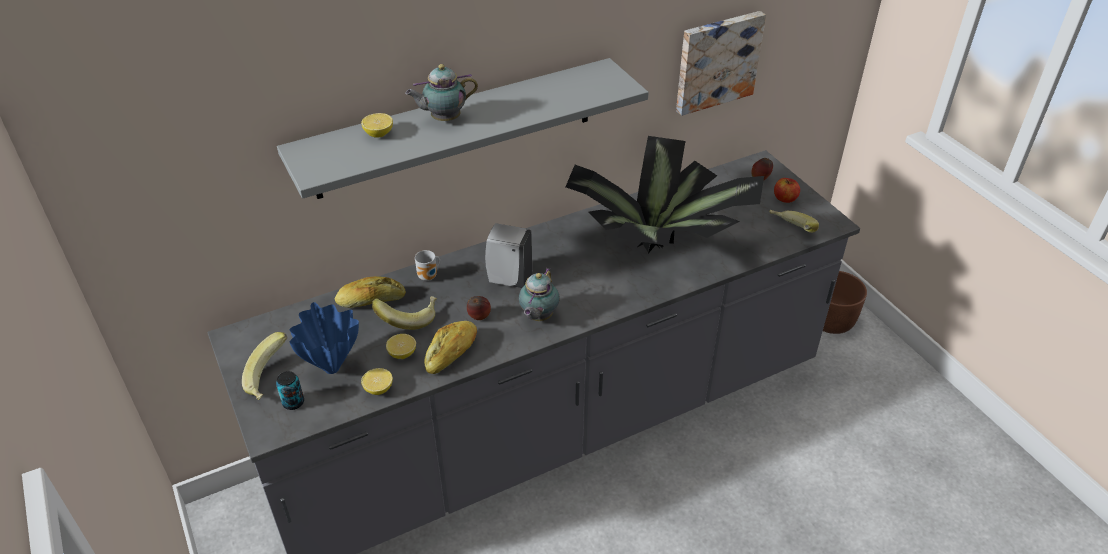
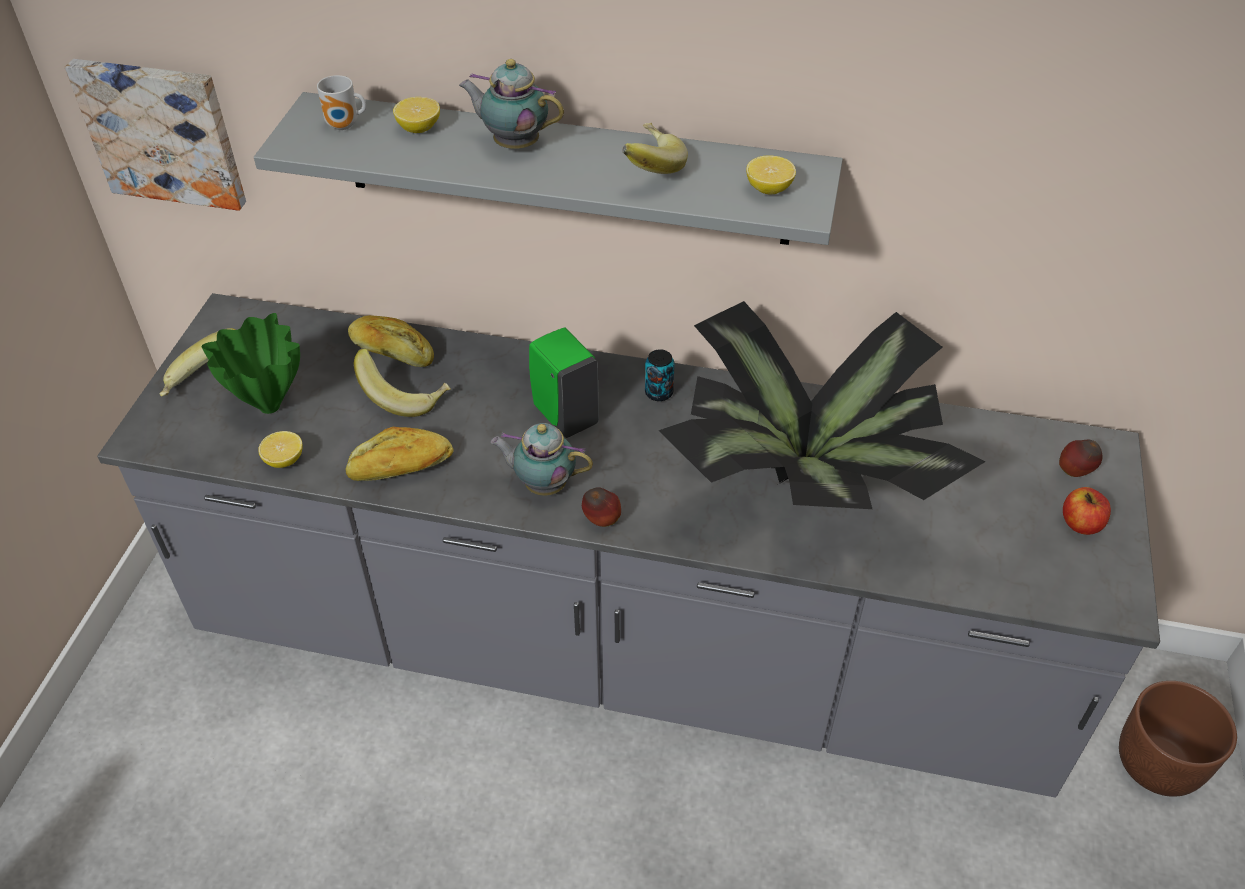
camera: 40 degrees right, 5 degrees up
(293, 402) = (195, 421): can -> can (659, 393)
(332, 369) = (268, 407): blue vase -> green vase
(402, 354) = (352, 434): lemon -> lemon (769, 189)
(429, 277) = (482, 359): mug -> mug (345, 126)
(479, 318) = (477, 443): apple -> apple (601, 521)
(508, 279) = (564, 415): white soap dispenser -> green soap dispenser
(538, 317) = (543, 485): teapot -> teapot turned 45 degrees clockwise
(716, 61) = (1063, 241): picture -> picture (163, 132)
(790, 232) = (1028, 578): banana -> banana (647, 168)

